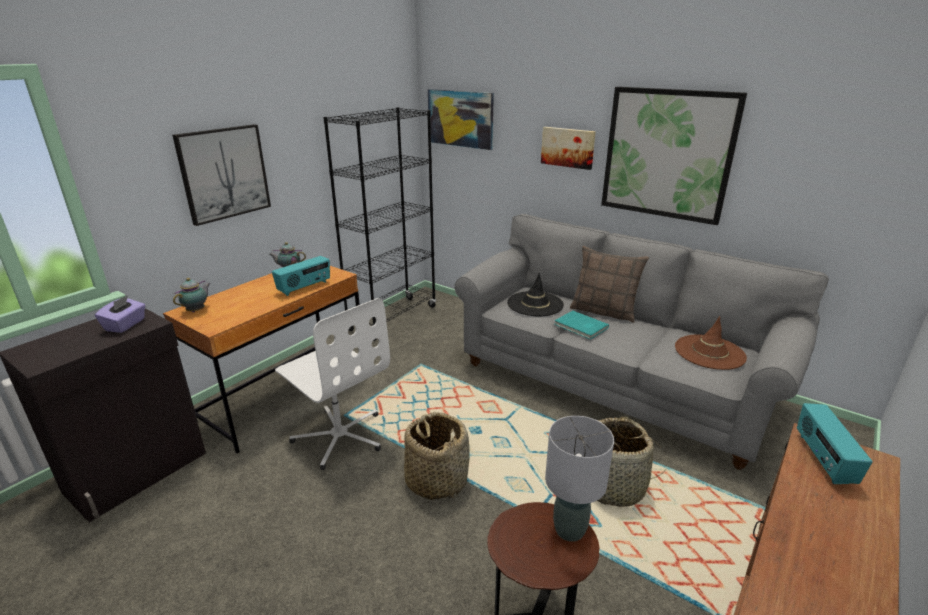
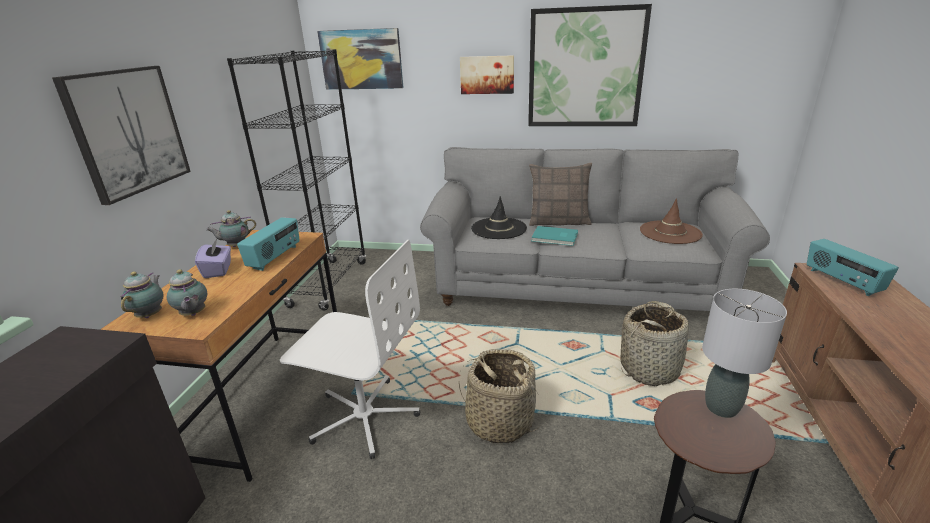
camera: 25 degrees left, 0 degrees up
(125, 325) = (68, 355): purple tissue box -> purple tissue box (218, 270)
(219, 317) = (193, 314): none -> teapot

